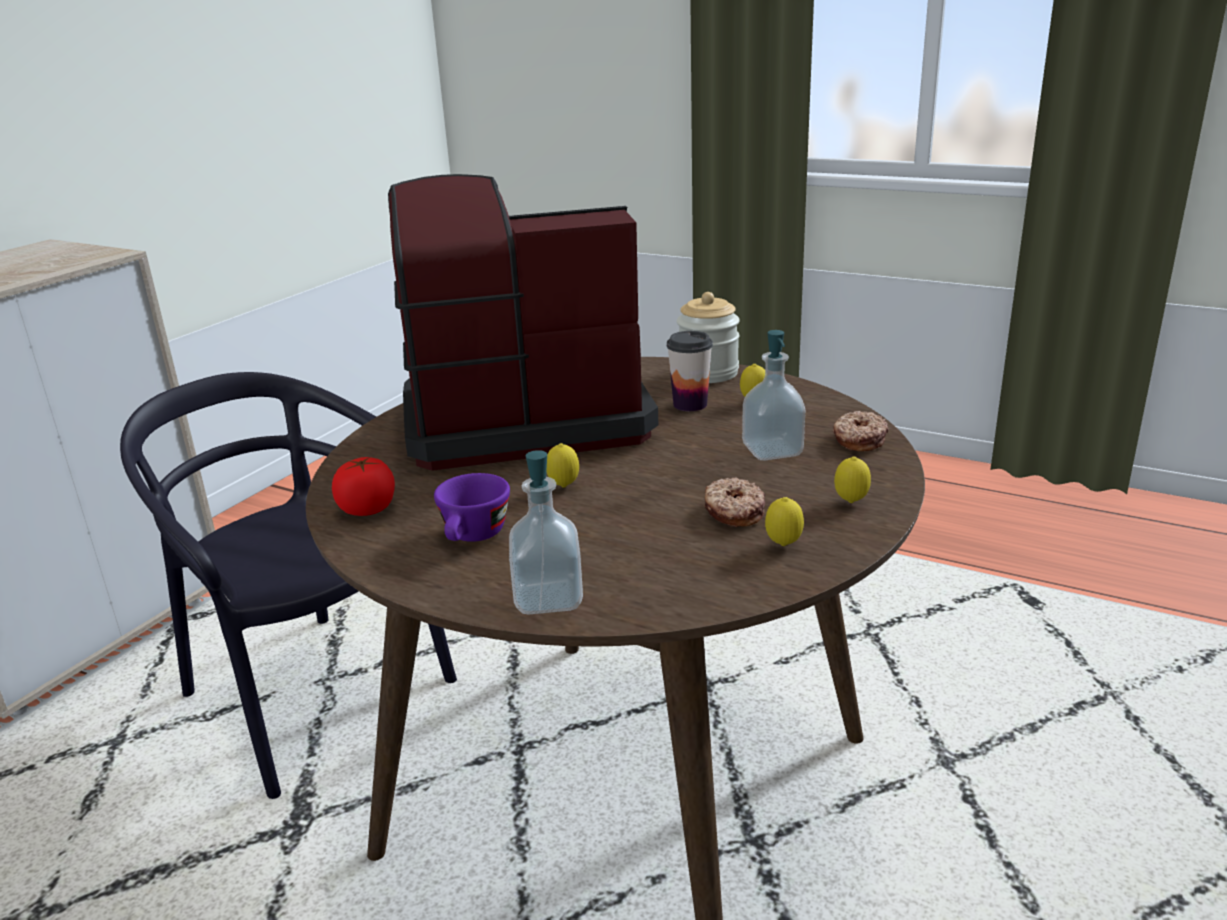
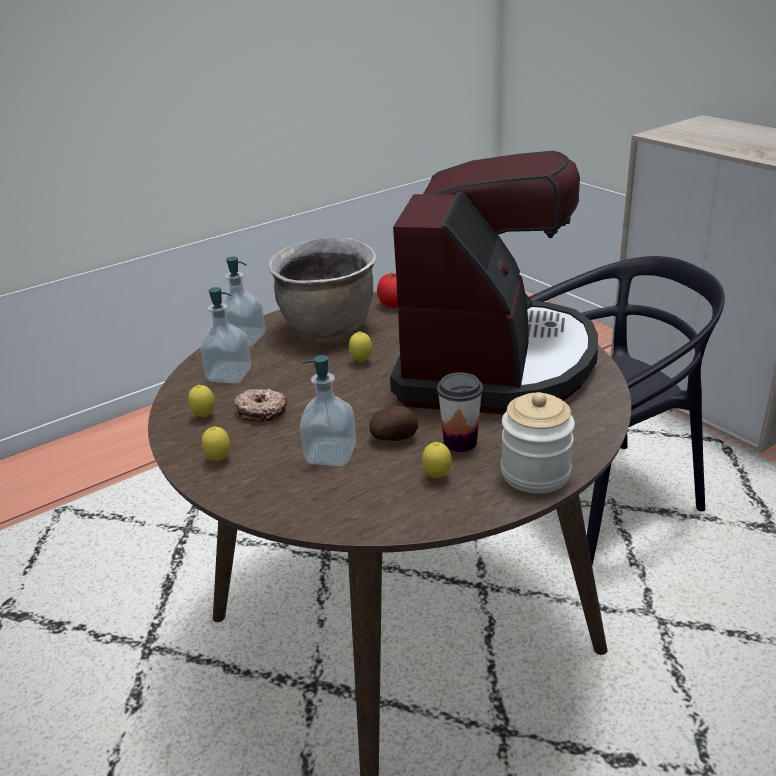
camera: 115 degrees right, 5 degrees up
(473, 537) = (329, 328): purple cup -> brown cooking pot
(668, 568) = (229, 375): none -> soap dispenser
(711, 431) = (394, 438): none -> potato
(858, 440) = (305, 505): donut -> none

